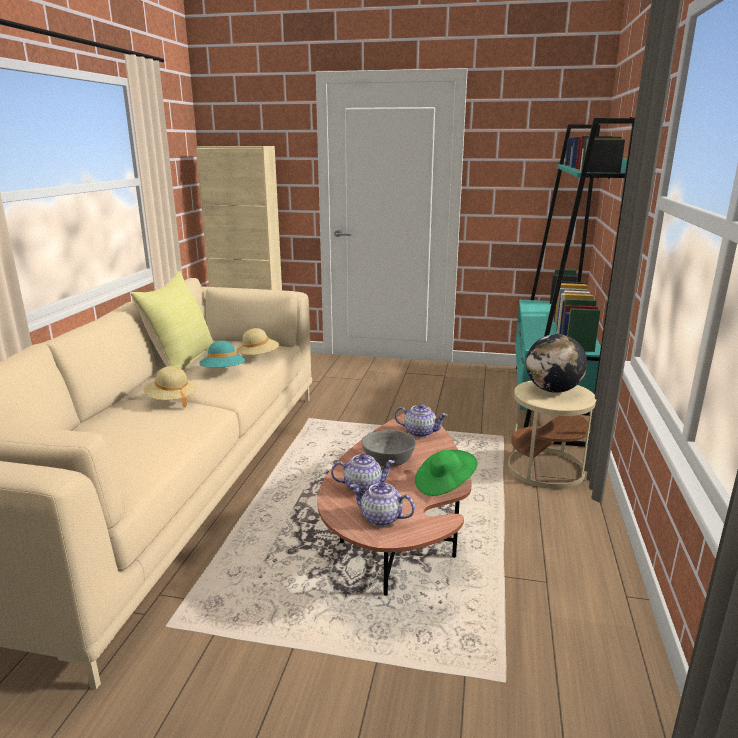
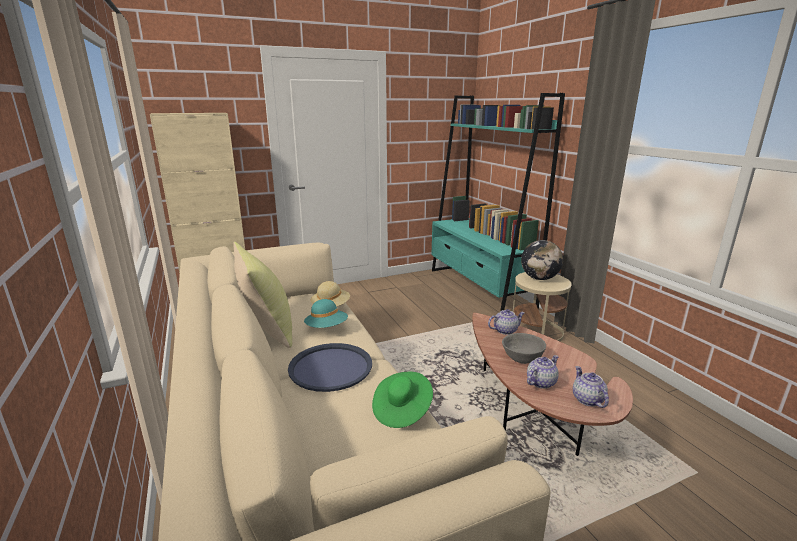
camera: 35 degrees left, 0 degrees up
(172, 400) = (331, 367): beige hat -> blue tray
(381, 518) = (587, 399): teapot -> teapot turned 90 degrees clockwise
(444, 485) = (577, 361): green hat -> green hat (402, 410)

